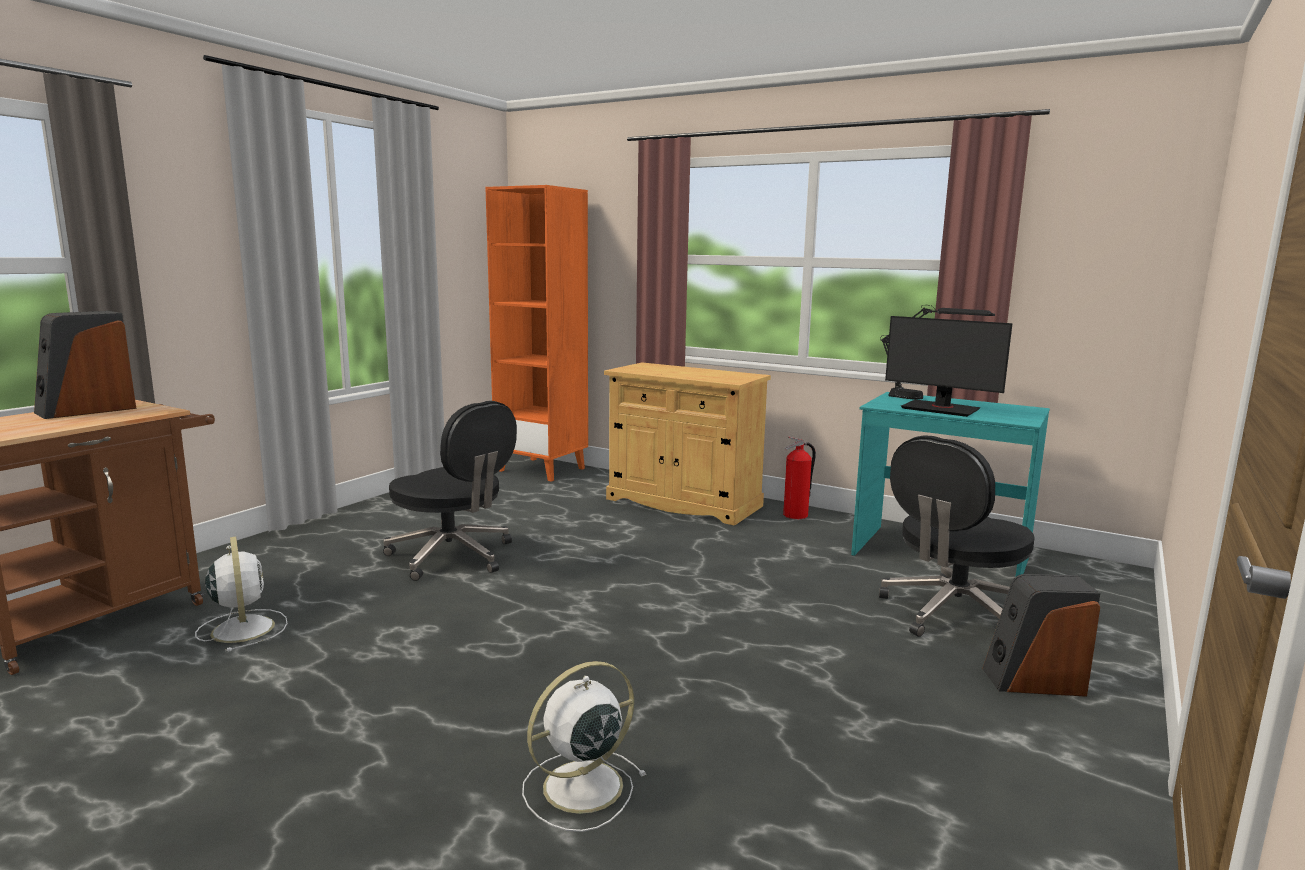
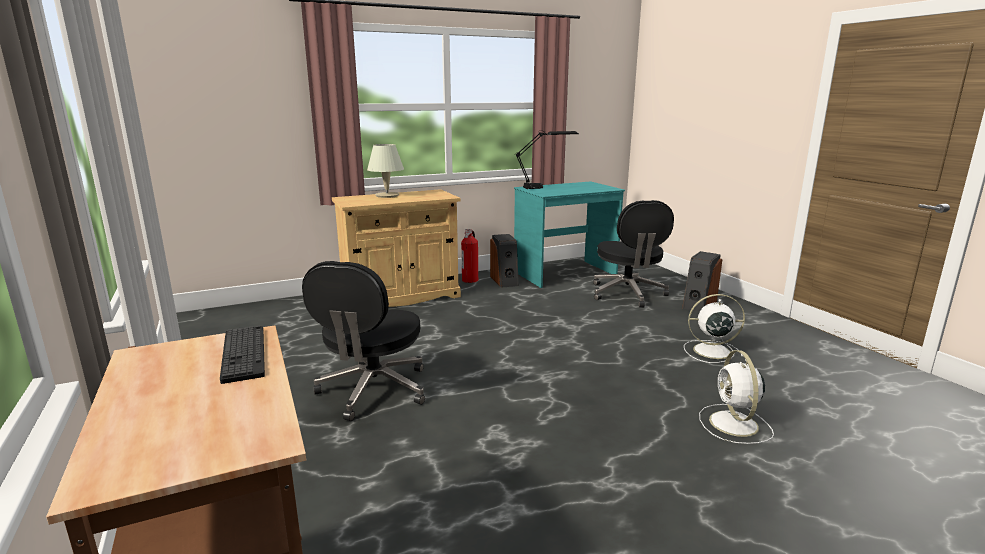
camera: 55 degrees left, 5 degrees up
(87, 410) = (160, 374): speaker -> speaker (505, 281)
(125, 415) = (244, 354): none -> keyboard
(243, 628) = (393, 519): white fan -> white fan (710, 351)
(453, 556) = (373, 391): black office chair -> black office chair turned 120 degrees clockwise
(542, 469) = (241, 315): orange bookcase -> none
(687, 370) = (387, 195): none -> beige table lamp
(940, 409) = (570, 190): monitor -> none

